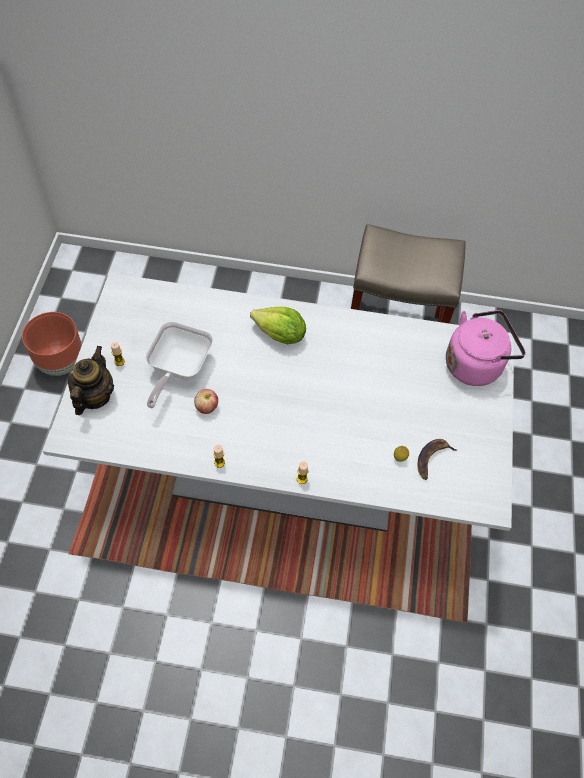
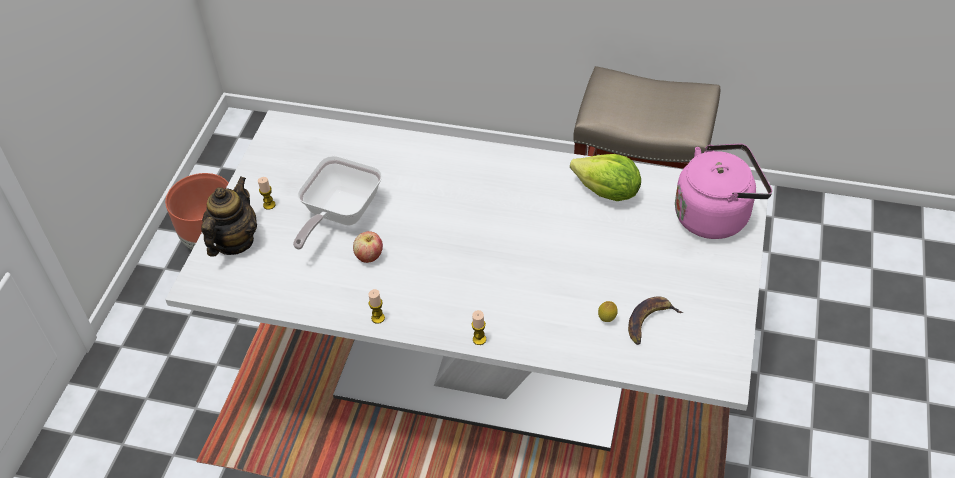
camera: 10 degrees right, 10 degrees down
(280, 335) = (469, 180): lettuce -> lettuce (607, 192)

